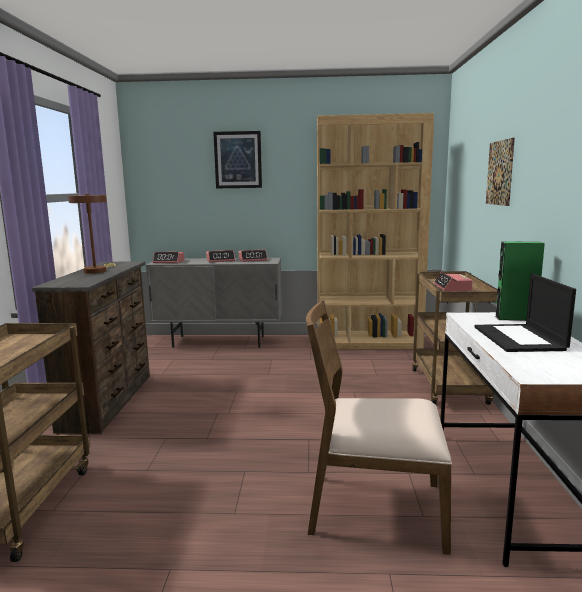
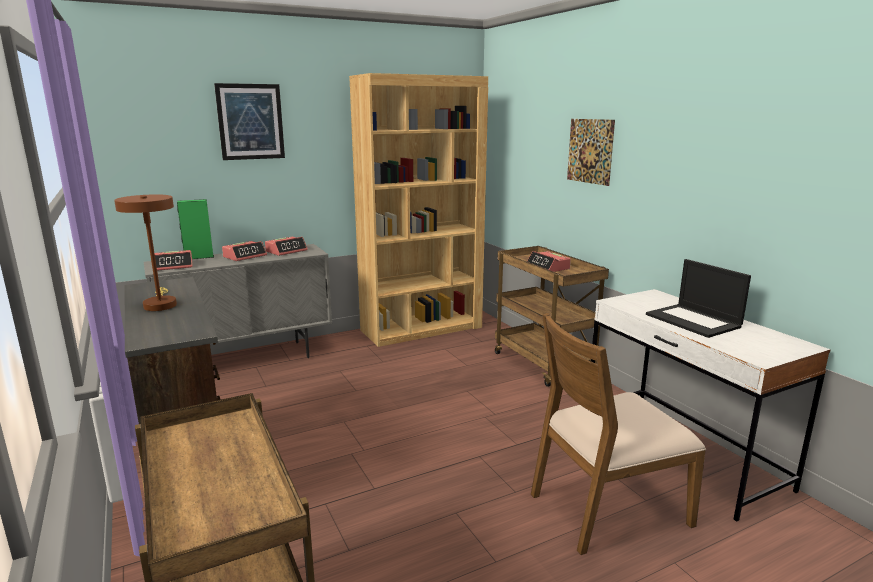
camera: 30 degrees left, 5 degrees up
(515, 318) = (657, 298): green speaker -> green speaker (199, 257)

